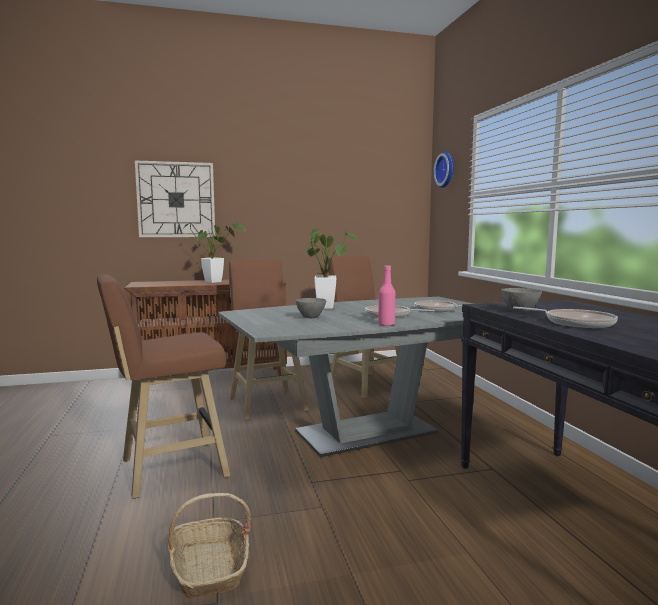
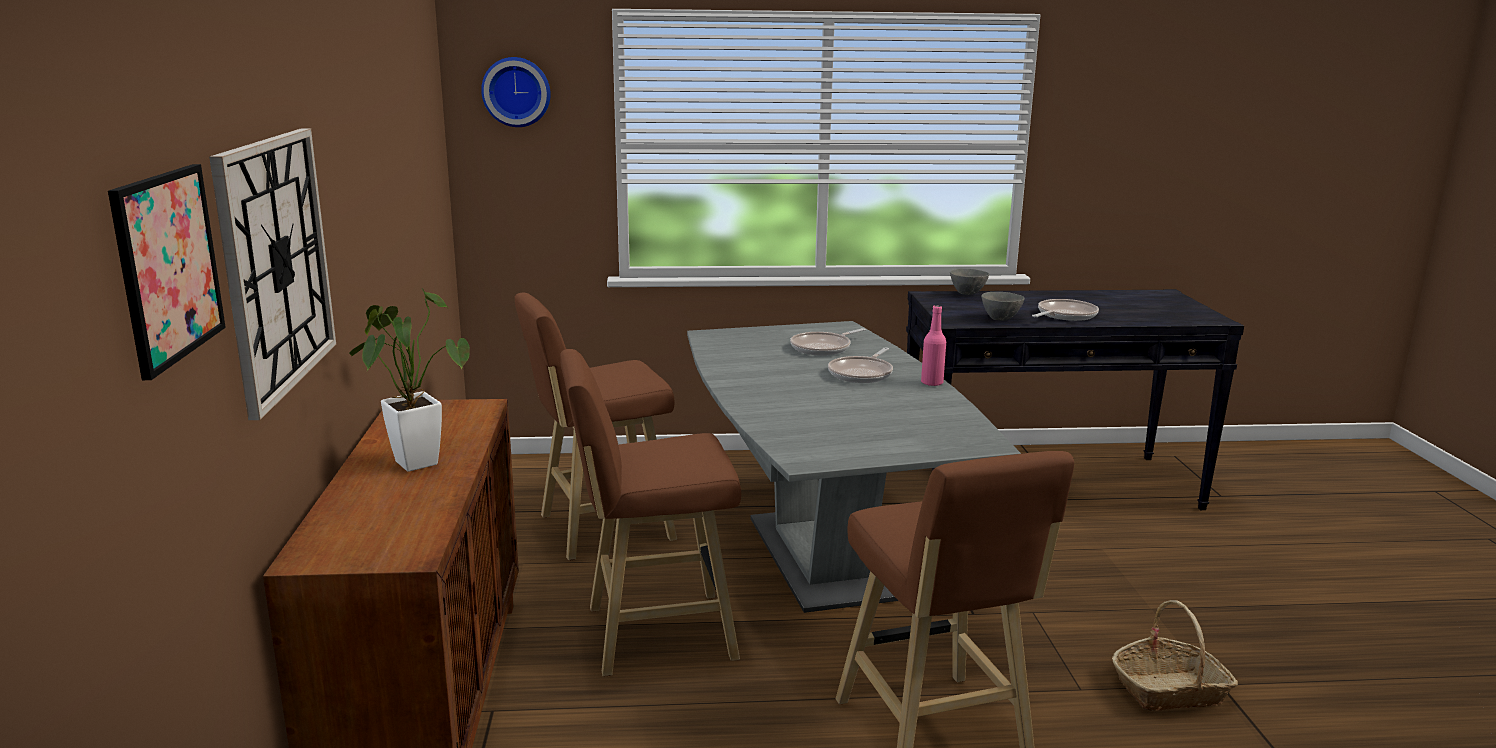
camera: 80 degrees left, 10 degrees up
(100, 183) = (168, 266): none -> picture
(311, 317) = (872, 415): grey bowl -> grey bowl (968, 293)
(326, 307) = (769, 400): potted plant -> none

